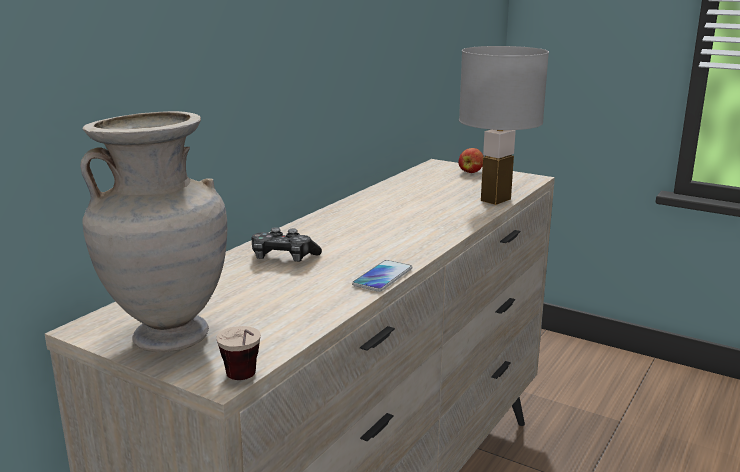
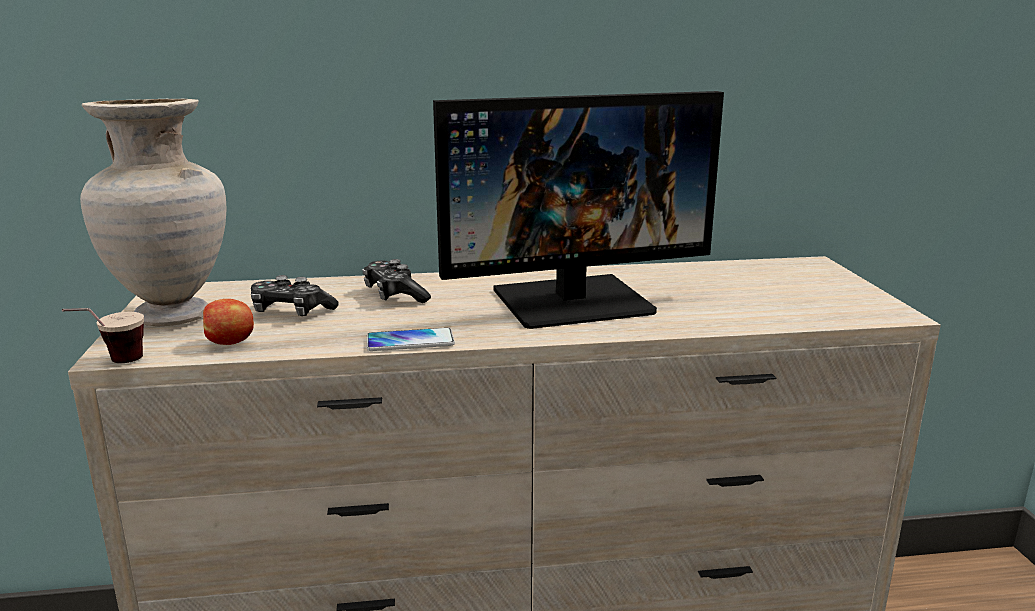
camera: 50 degrees right, 0 degrees up
(251, 295) = (291, 312): none -> game controller
(393, 222) = (573, 301): none -> monitor
(470, 172) = (827, 283): apple -> apple (231, 342)
(496, 200) = (756, 321): white table lamp -> none

